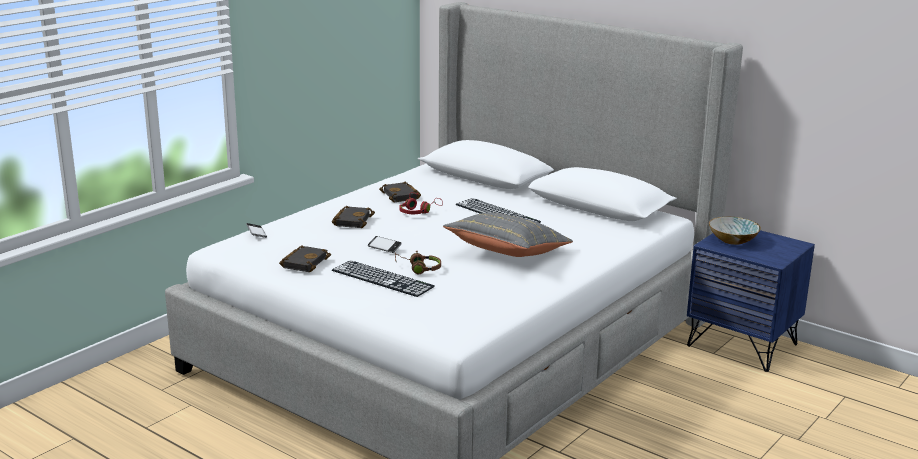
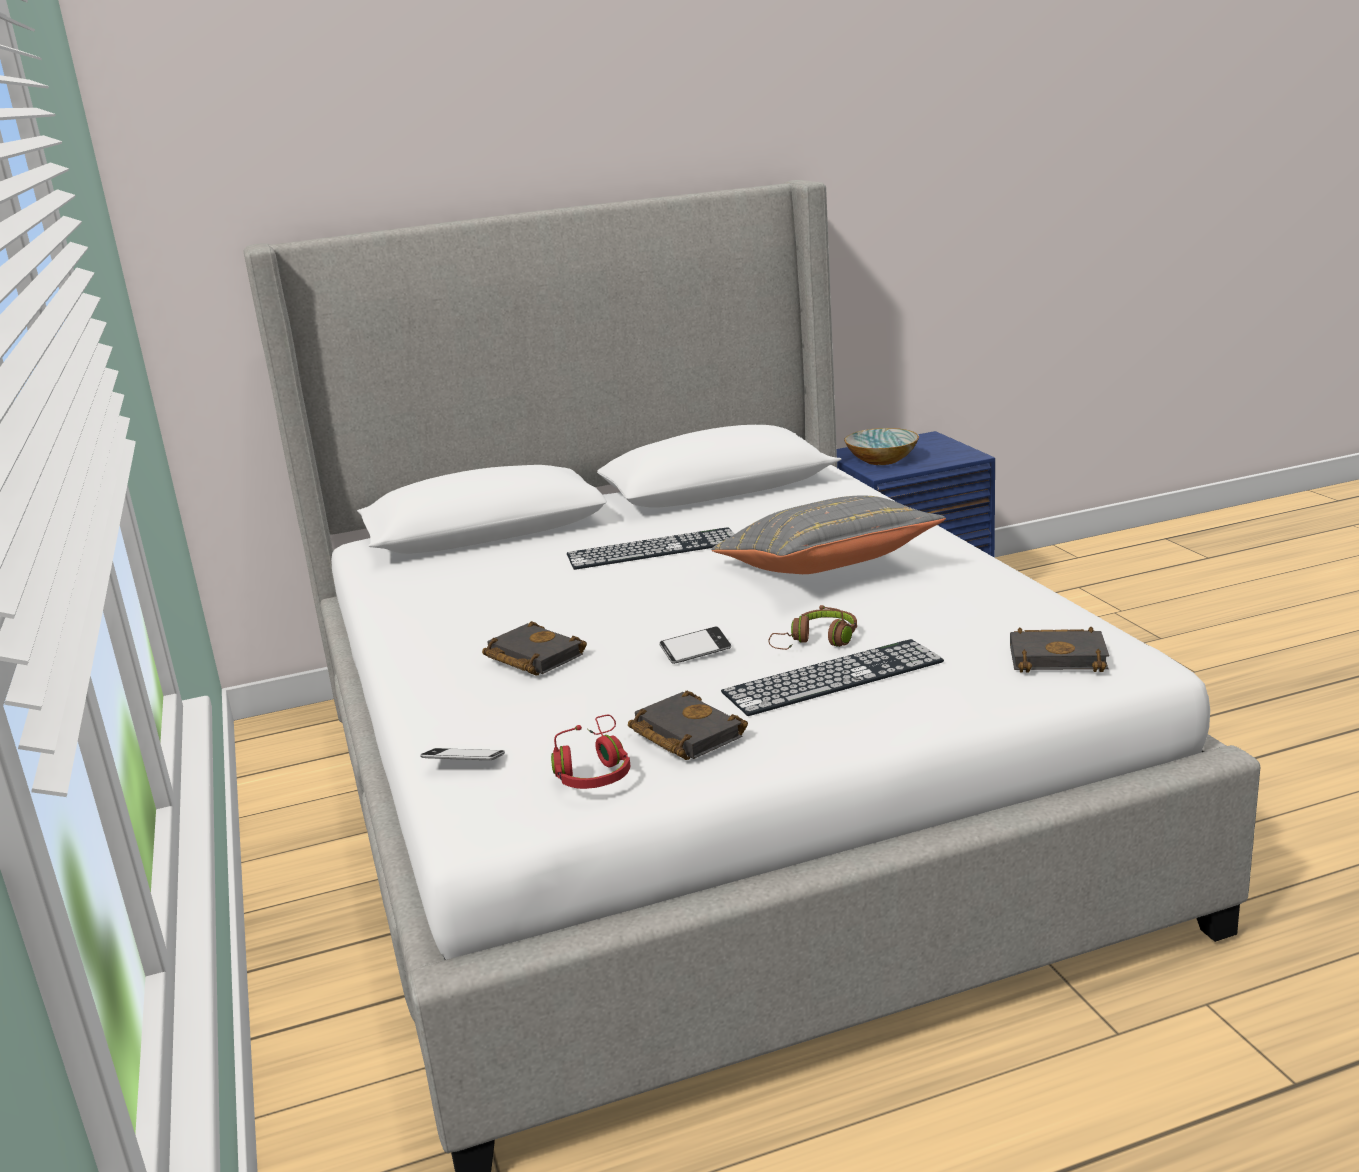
camera: 55 degrees left, 0 degrees up
(401, 196) = (469, 601): black book -> black book (1060, 657)
(418, 212) = (567, 599): red headphones -> red headphones (594, 770)

